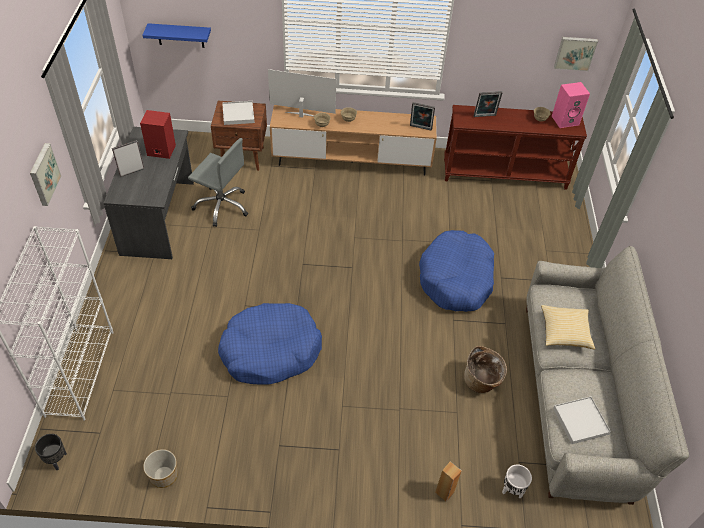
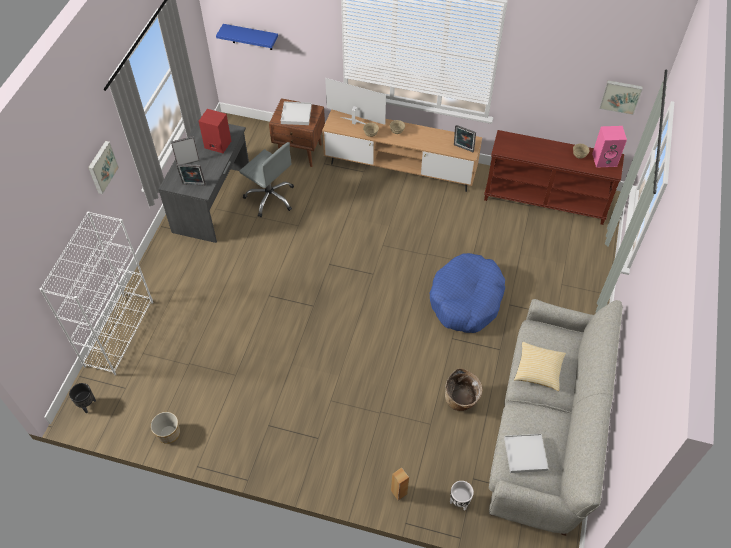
camera: 15 degrees right, 5 degrees up
(270, 351) = (281, 340): blue dog bed -> none
(485, 116) = (525, 146): picture frame -> picture frame (193, 185)

